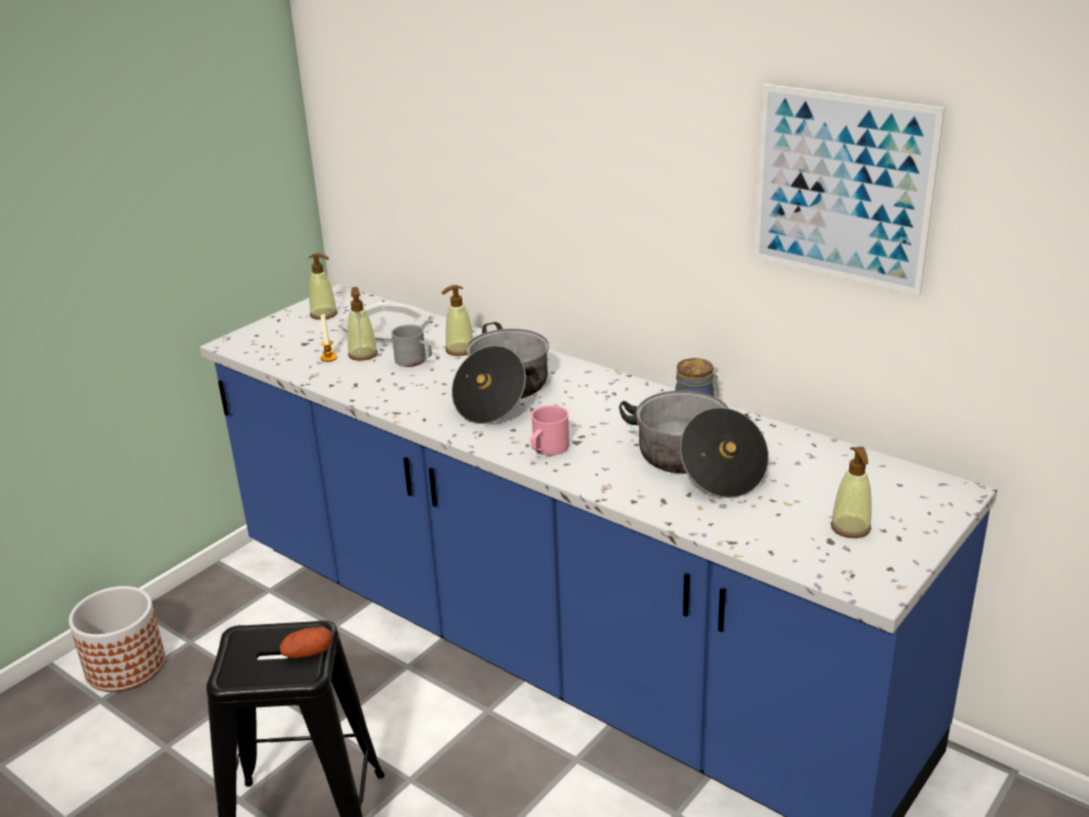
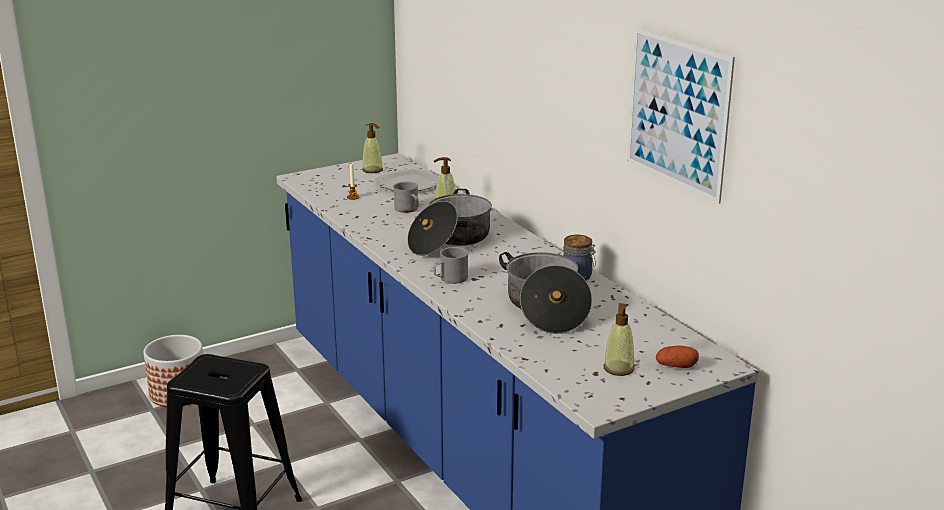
camera: 20 degrees right, 5 degrees down
(307, 653) = (239, 379): potato -> potato (676, 366)
(363, 354) = (377, 199): soap dispenser -> none
(547, 449) = (450, 279): pink mug -> grey mug

